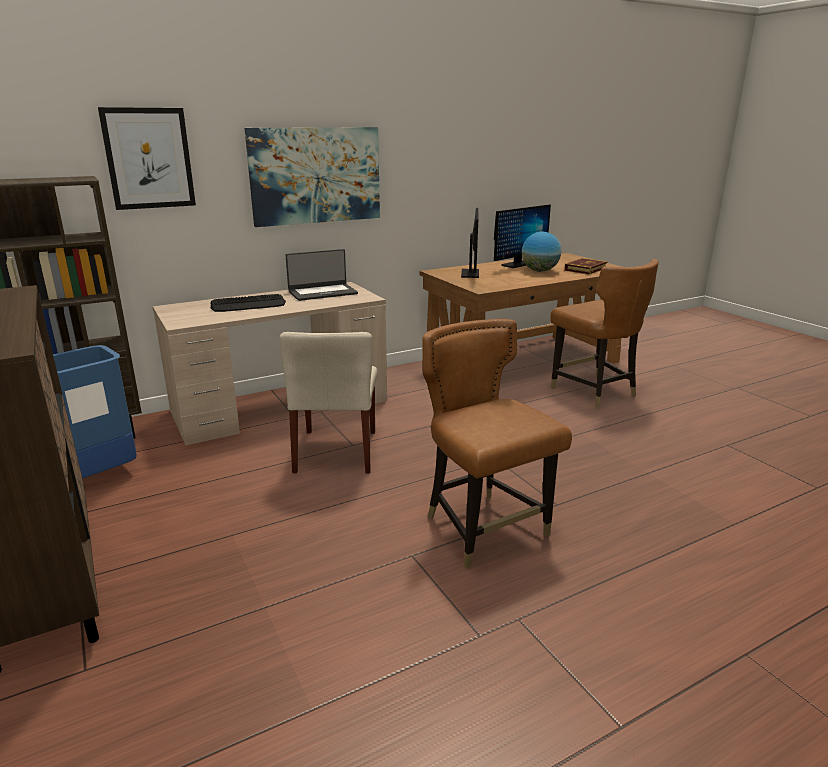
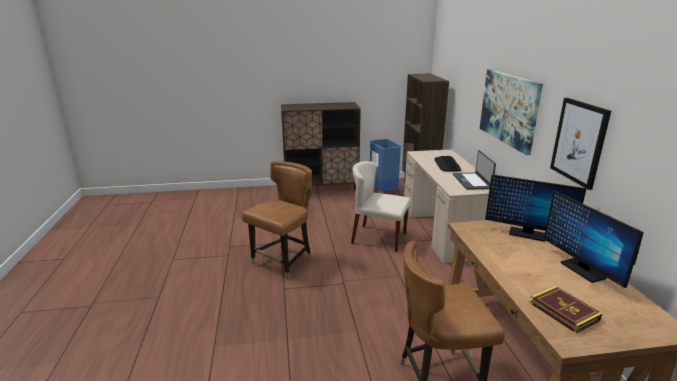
camera: 110 degrees right, 0 degrees up
(149, 158) = (464, 77): picture -> picture (579, 142)
(484, 528) = (283, 262): brown chair -> brown chair turned 45 degrees counterclockwise
(539, 271) = (545, 274): globe -> none

